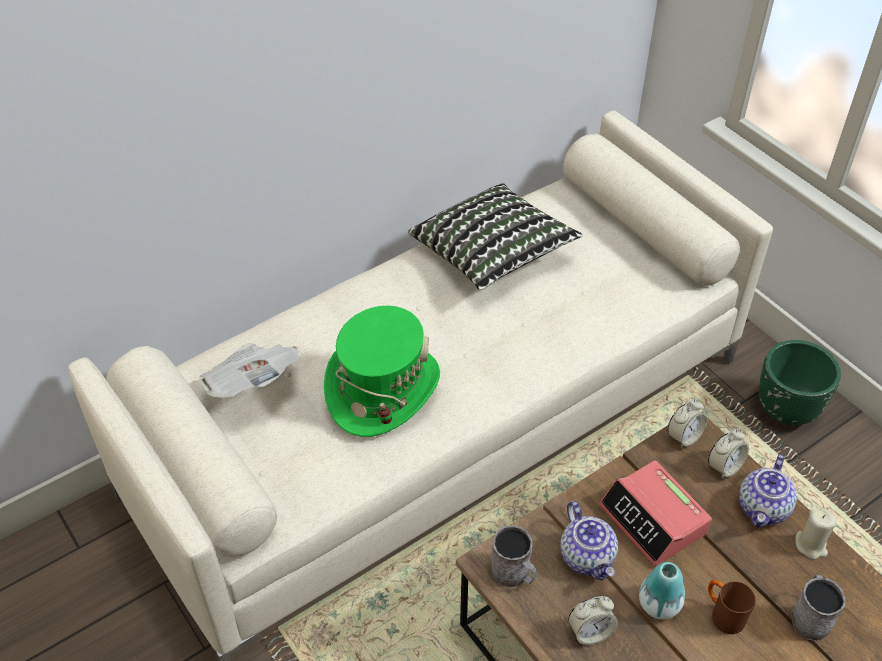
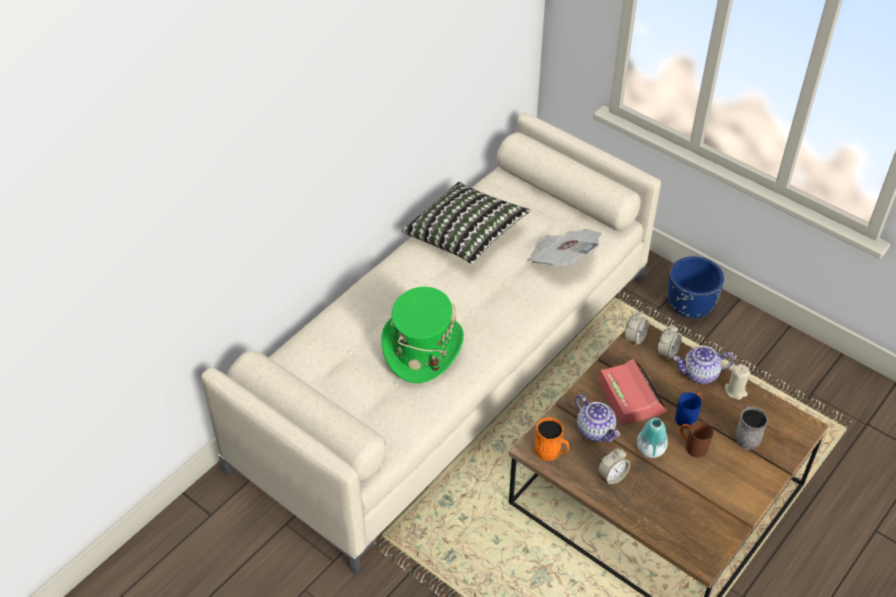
camera: 15 degrees left, 0 degrees up
(252, 385) = (328, 364): newspaper -> newspaper (561, 260)
(514, 573) = (551, 451): grey mug -> orange mug
(653, 520) = (631, 397): alarm clock -> alarm clock turned 150 degrees counterclockwise
(729, 567) = (688, 416): none -> blue mug
(763, 508) = (700, 374): teapot -> teapot turned 75 degrees clockwise
(787, 409) = (689, 308): green planter -> blue planter

